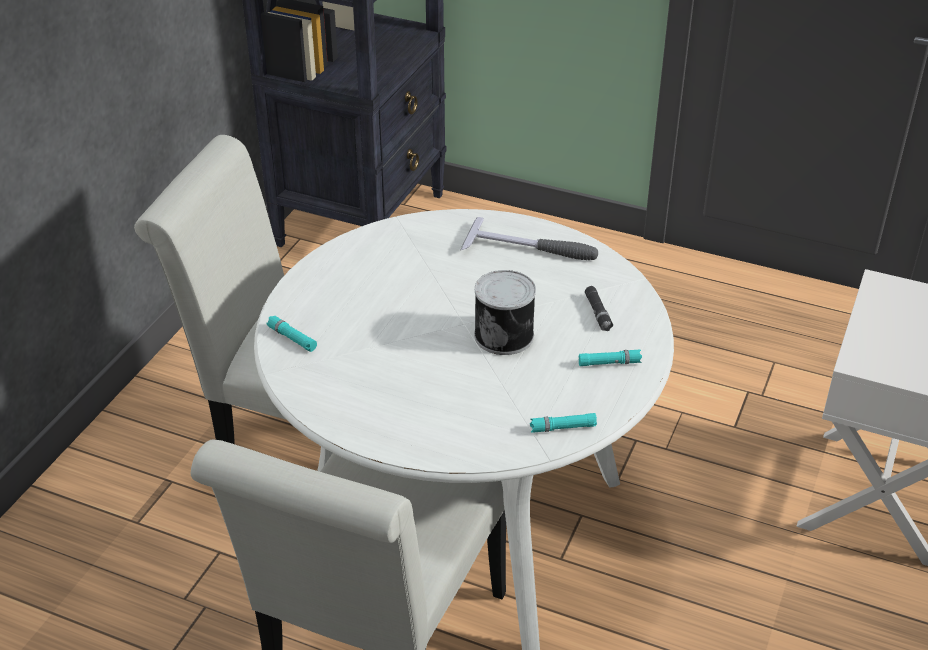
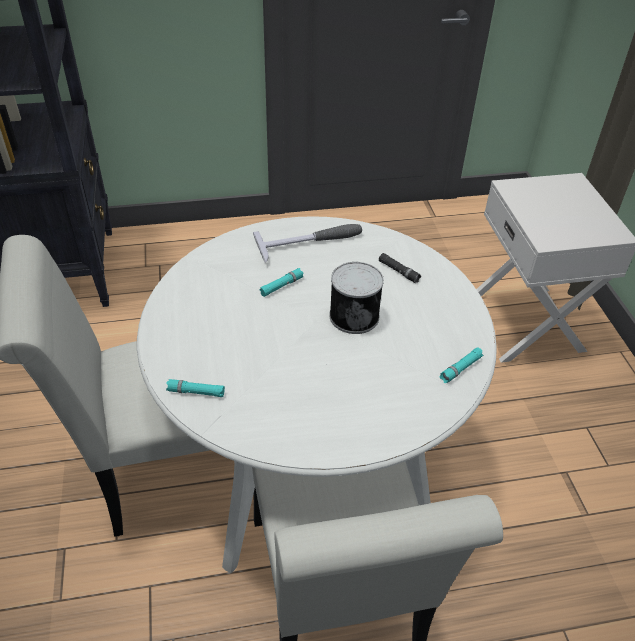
camera: 35 degrees left, 5 degrees up
(609, 363) = (441, 305): turquoise flashlight -> turquoise flashlight (281, 286)

